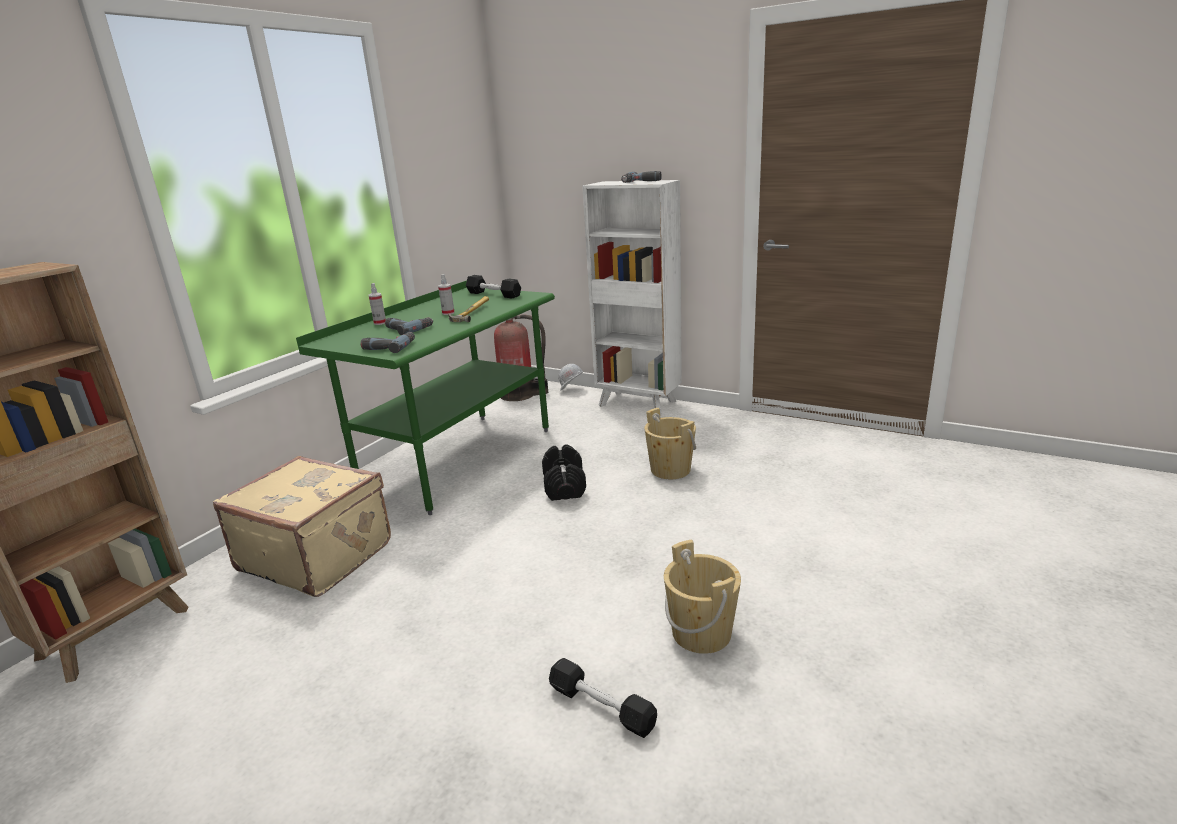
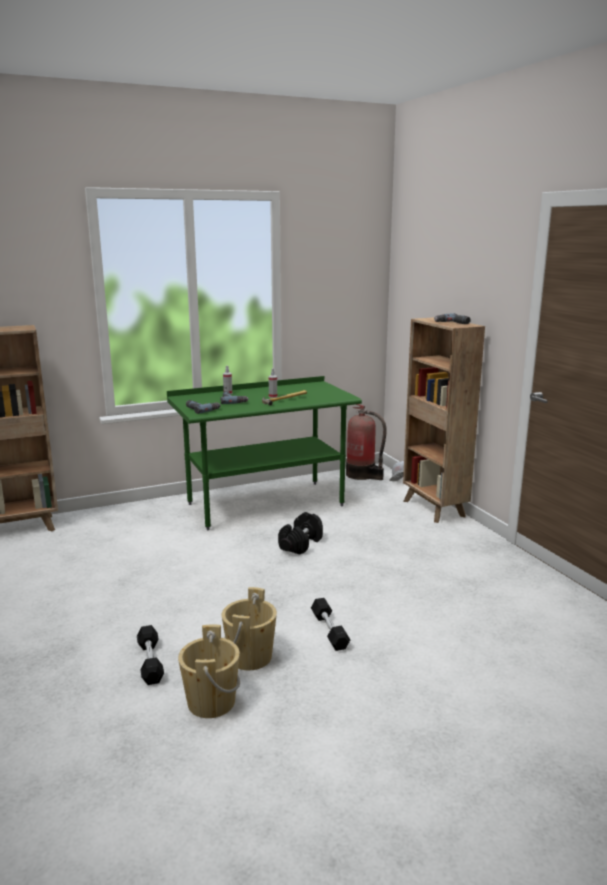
camera: 35 degrees right, 5 degrees down
(317, 555) = (131, 528): beige suitcase -> none
(494, 294) = (324, 390): black dumbbell -> black dumbbell (329, 631)
(638, 404) = (434, 509): white bookcase -> brown bookcase
(670, 470) = (383, 561): beige bucket -> beige bucket (211, 702)

